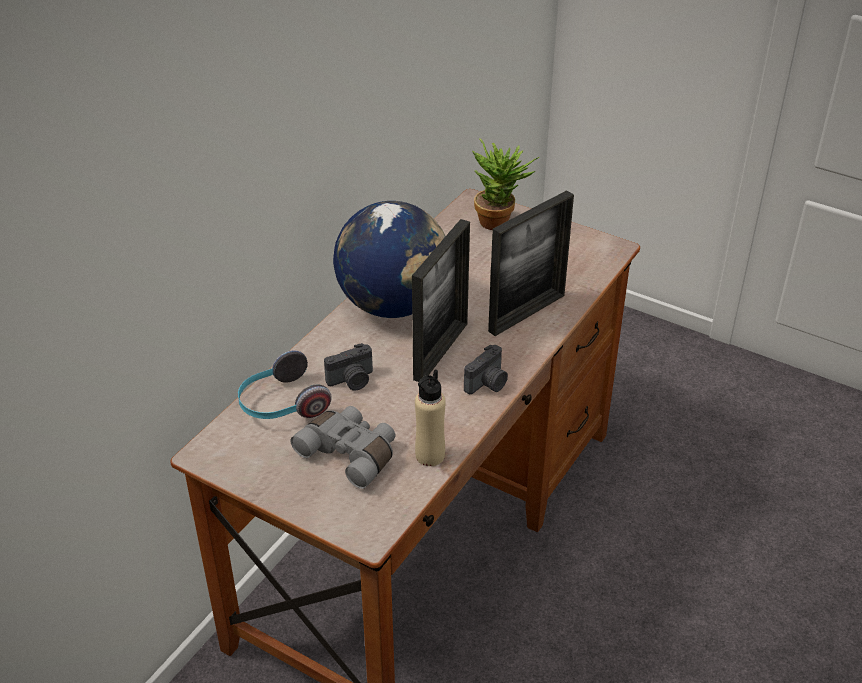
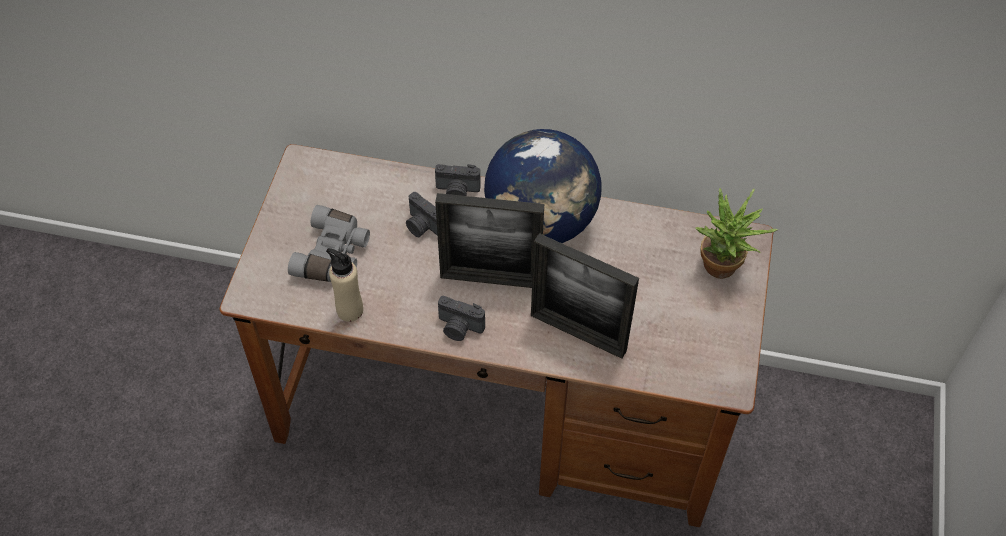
camera: 70 degrees right, 15 degrees up
(281, 405) = (375, 189): headphones -> none
(322, 348) = (457, 192): none -> camera

